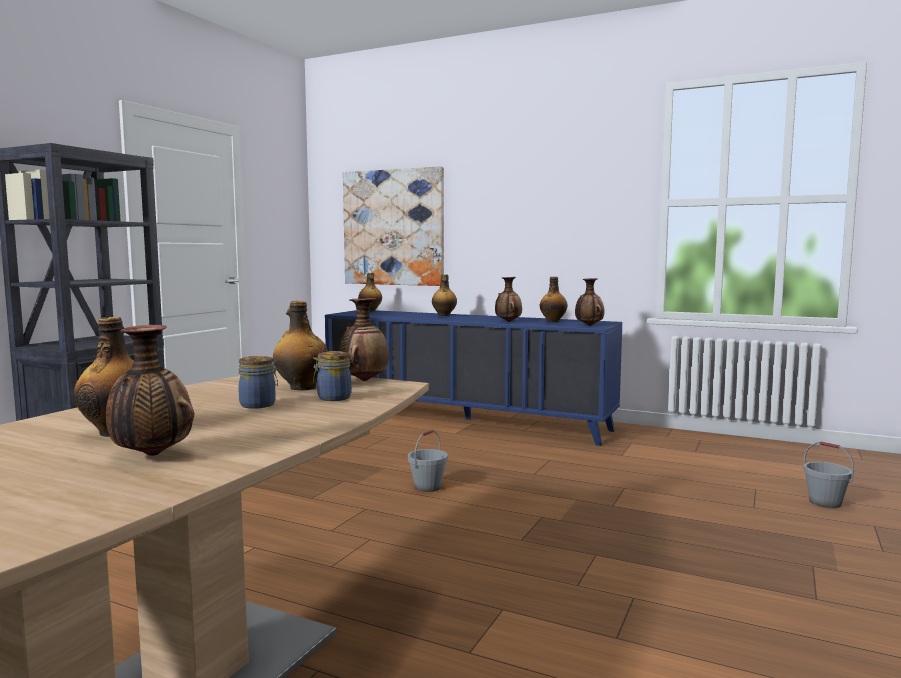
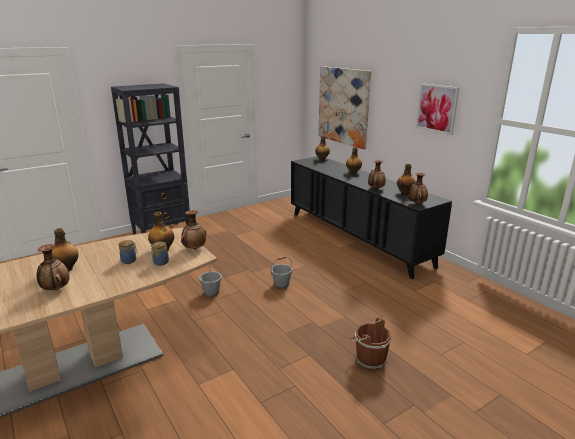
camera: 30 degrees right, 15 degrees up
(465, 420) = (357, 238): blue cabinet -> black cabinet
(565, 202) = (437, 108): none -> picture
(682, 536) = (369, 359): none -> brown bucket
(825, 502) = (495, 367): grey bucket -> grey bucket (211, 293)

